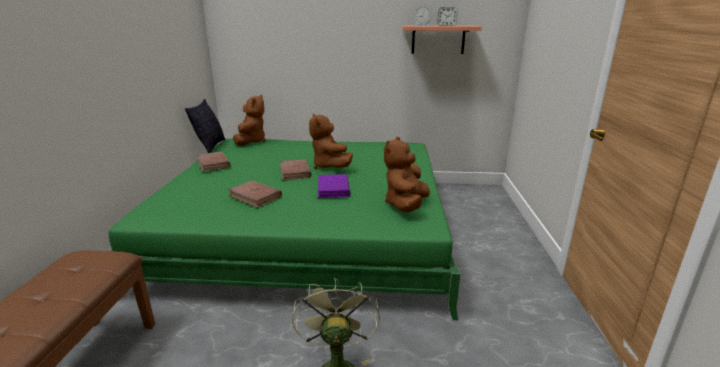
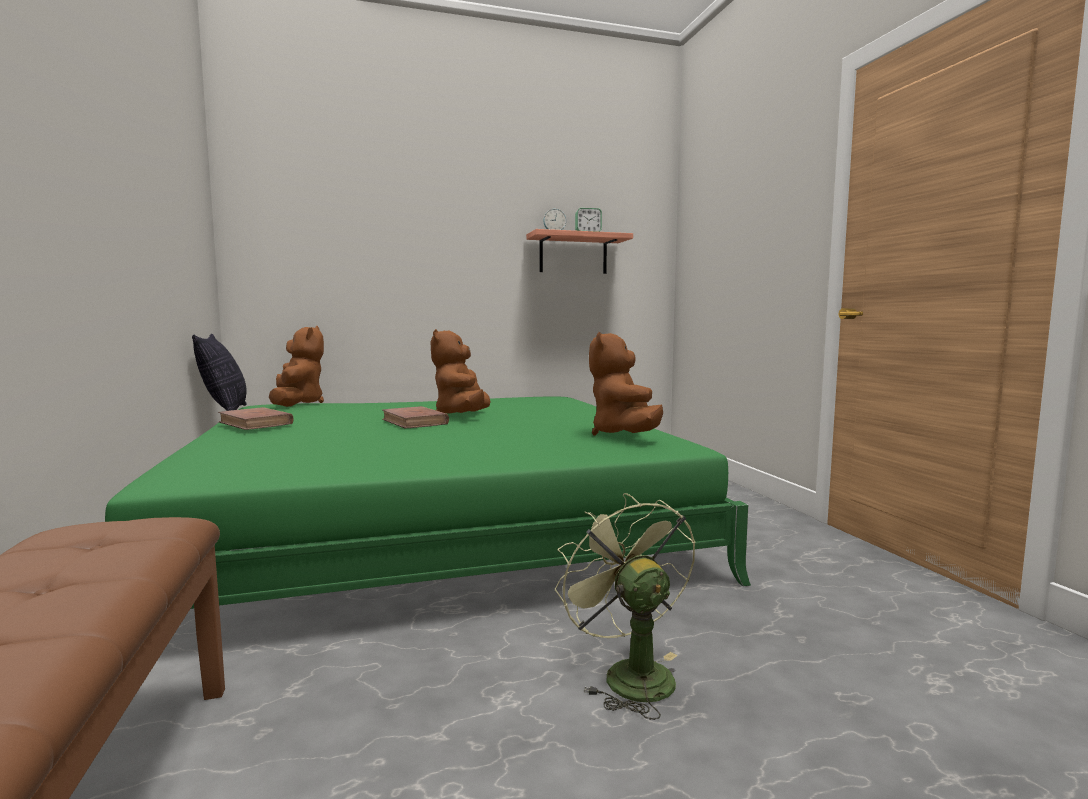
camera: 20 degrees left, 15 degrees down
(255, 196) = (378, 444): brown book -> none
(330, 166) = (462, 416): brown plush toy -> brown plush toy turned 45 degrees clockwise
(333, 189) = (499, 429): purple book -> none

